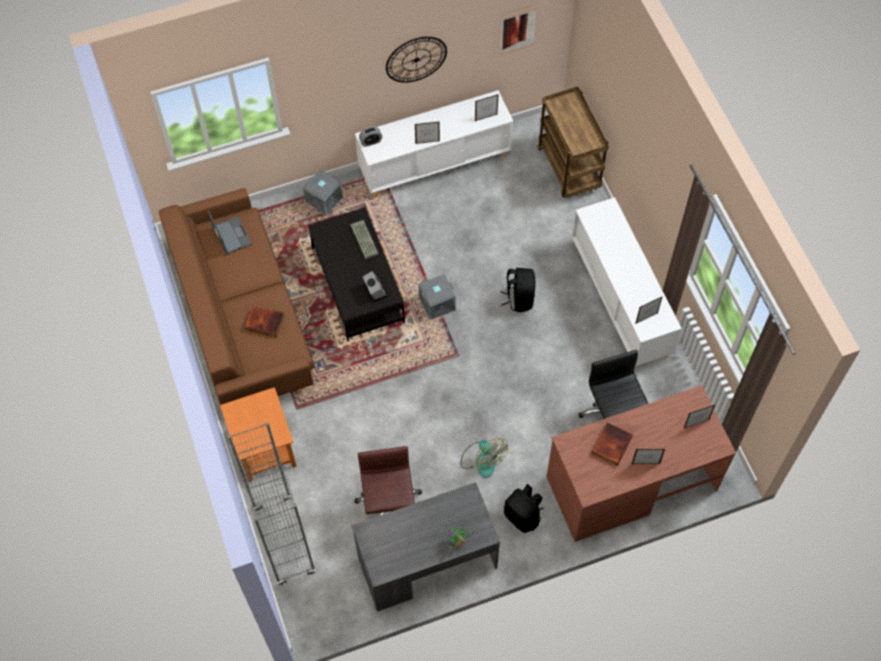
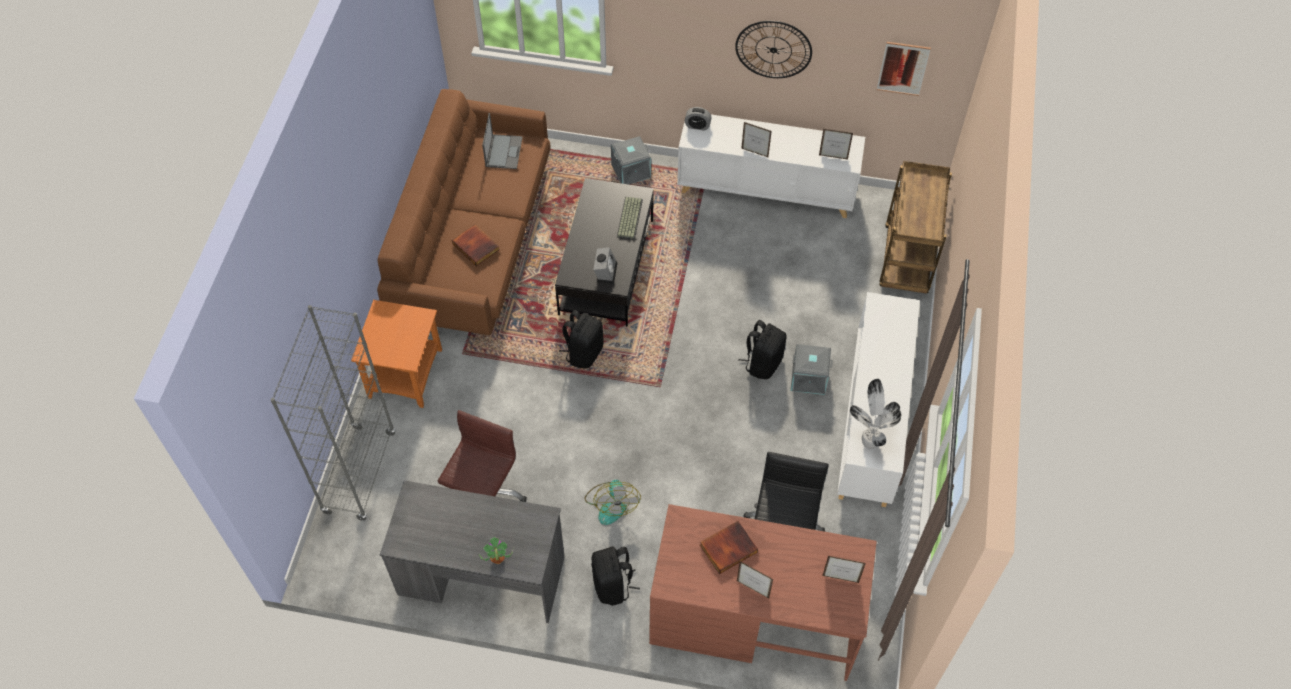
camera: 30 degrees right, 5 degrees down
(386, 360) = (583, 352): none -> black backpack
(437, 303) = (673, 324): grey storage box -> grey storage box (809, 377)
(646, 318) = (869, 442): picture frame -> potted plant

